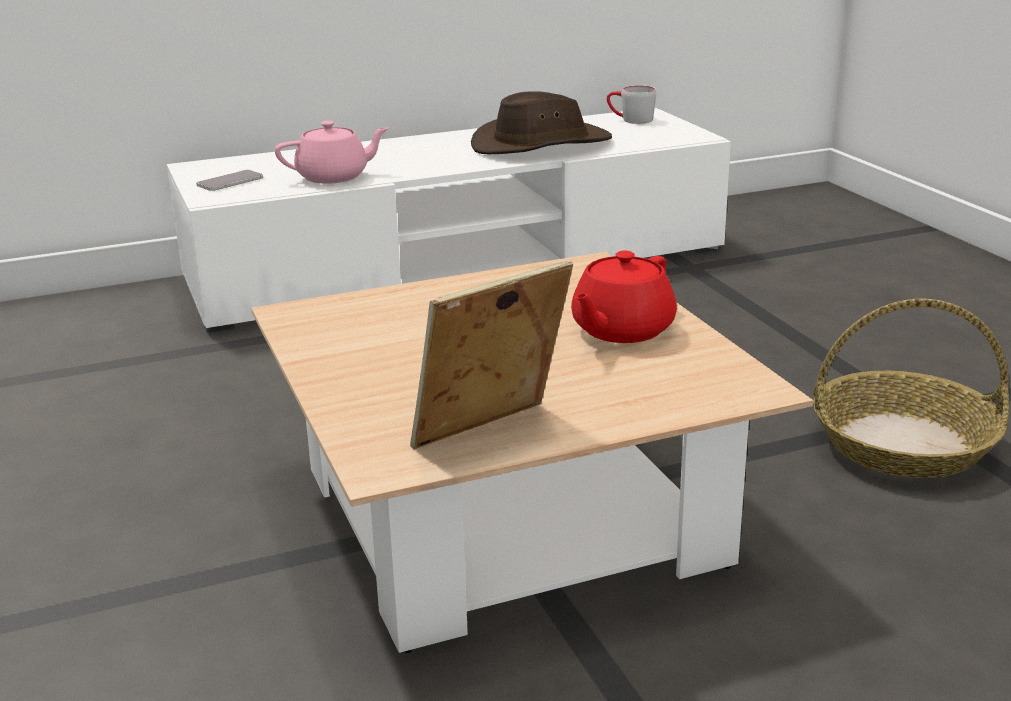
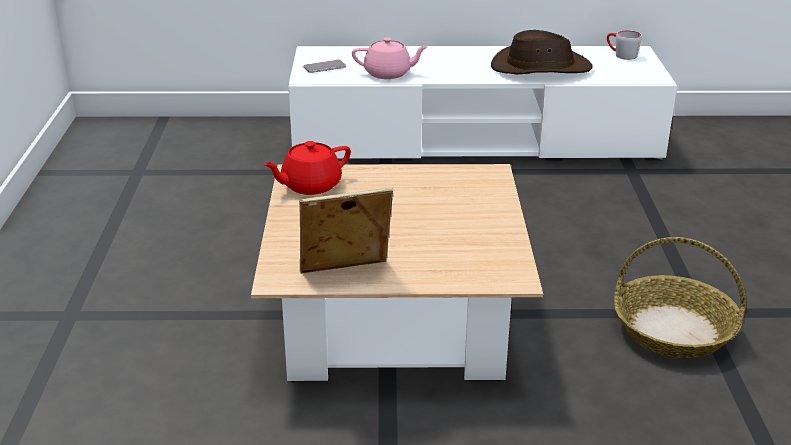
camera: 20 degrees right, 5 degrees up
(621, 330) = (470, 223): red teapot -> red teapot (310, 185)

